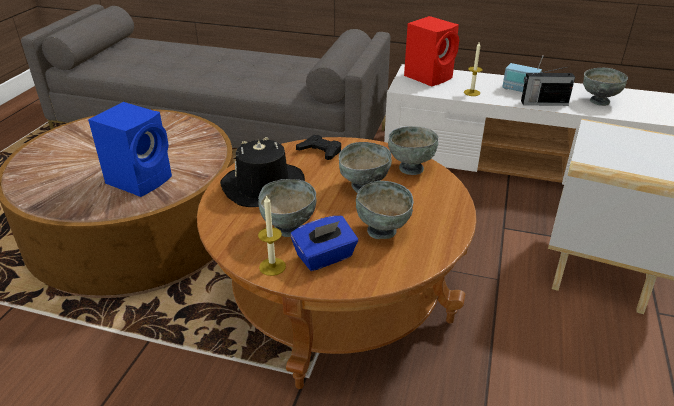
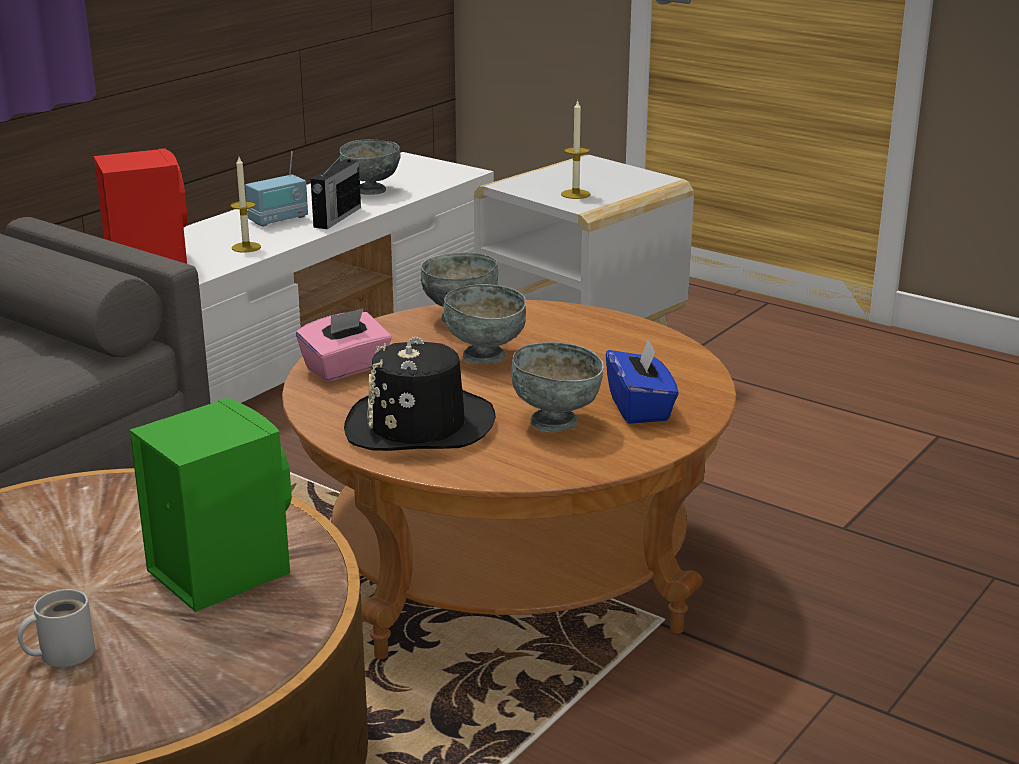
camera: 70 degrees left, 10 degrees down
(75, 165) = (62, 652): none -> white mug
(141, 179) = (218, 570): blue speaker -> green speaker
(272, 266) = (640, 444): candle -> candle (575, 194)
(320, 151) = (346, 369): black game controller -> pink tissue box
(383, 231) = (605, 364): grey bowl -> none

